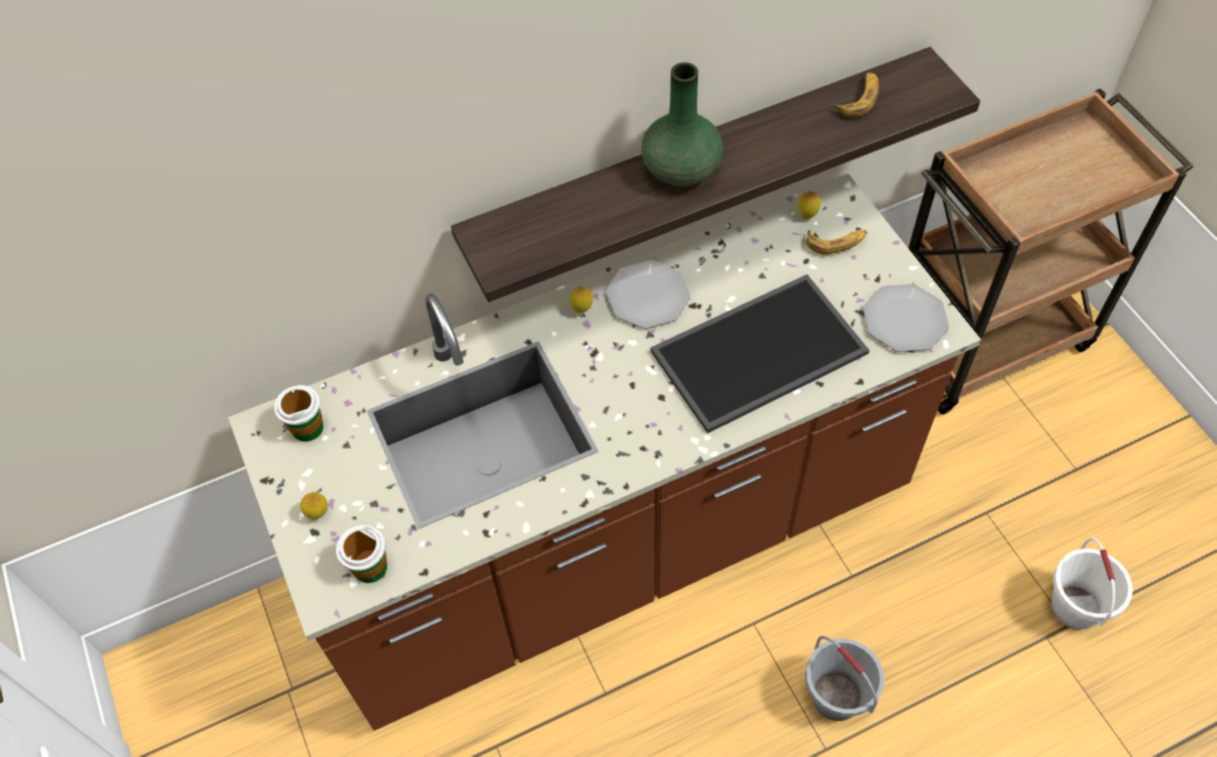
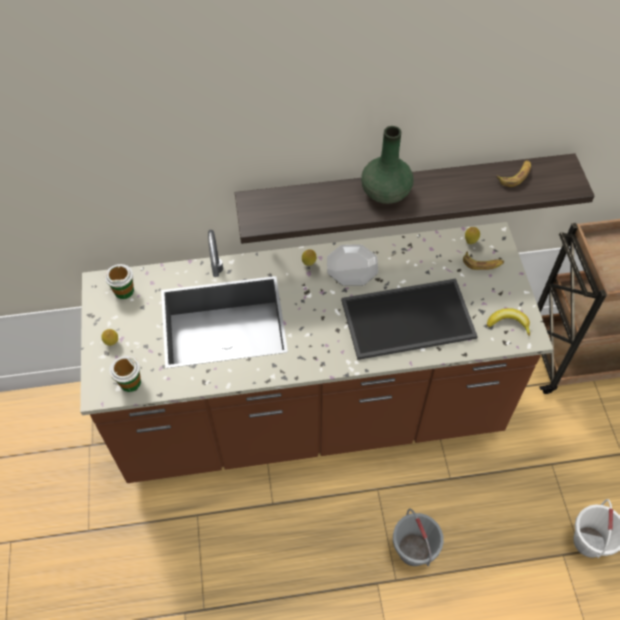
camera: 15 degrees right, 0 degrees up
(905, 319) = (508, 323): plate -> banana

